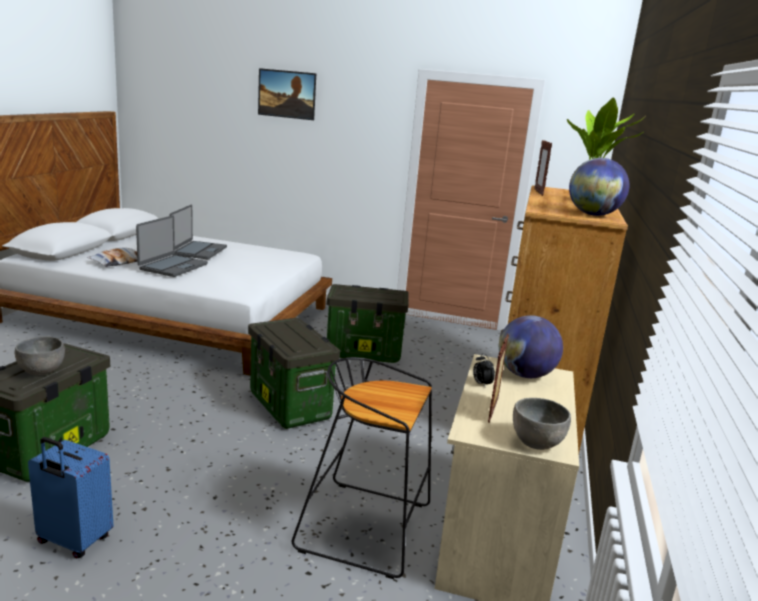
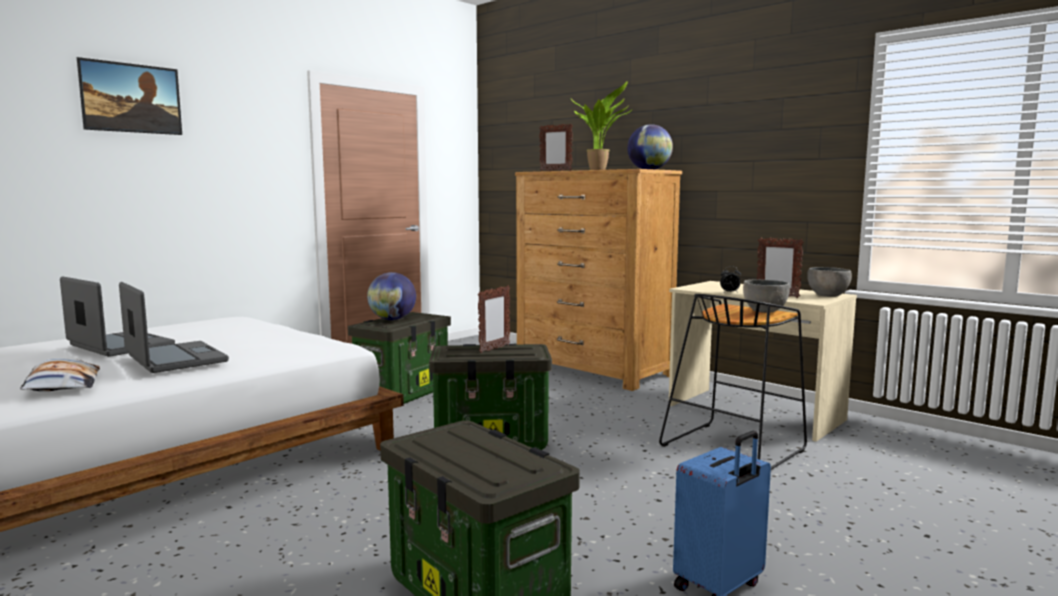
camera: 60 degrees left, 10 degrees down
(41, 371) = (494, 451): grey bowl -> grey bowl (764, 311)
(296, 335) = (494, 349): none -> picture frame
(525, 375) = (715, 286): globe -> globe (392, 319)

